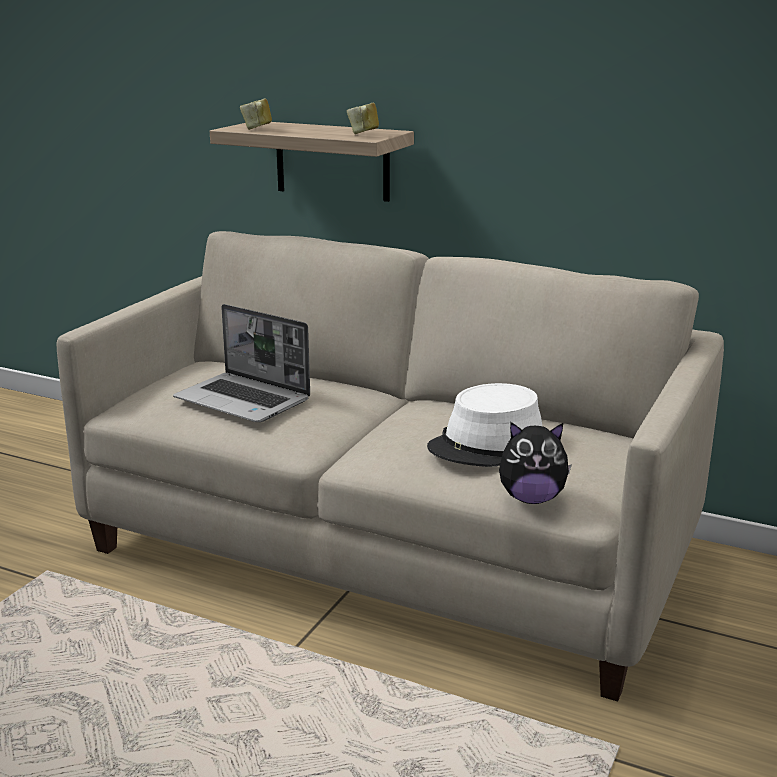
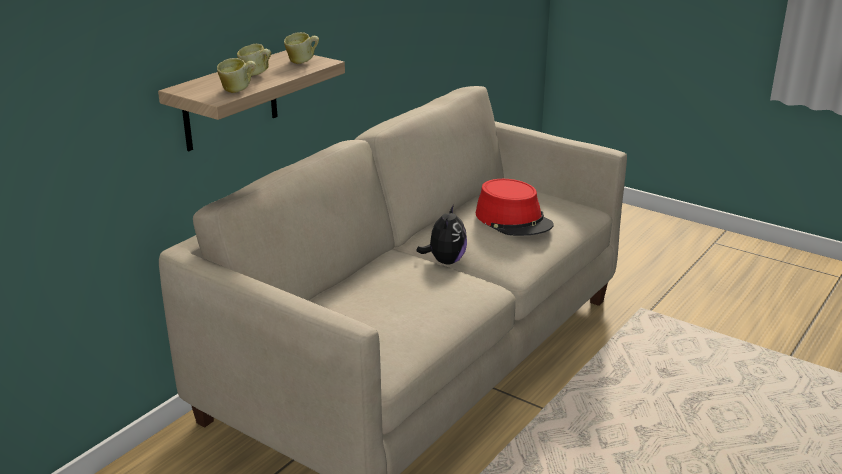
camera: 80 degrees left, 5 degrees up
(244, 400) = (407, 300): laptop -> none
(310, 130) = (257, 75): none -> mug
(486, 444) = (514, 220): white hat -> red hat
(531, 498) = (579, 221): plush toy -> plush toy (445, 261)

